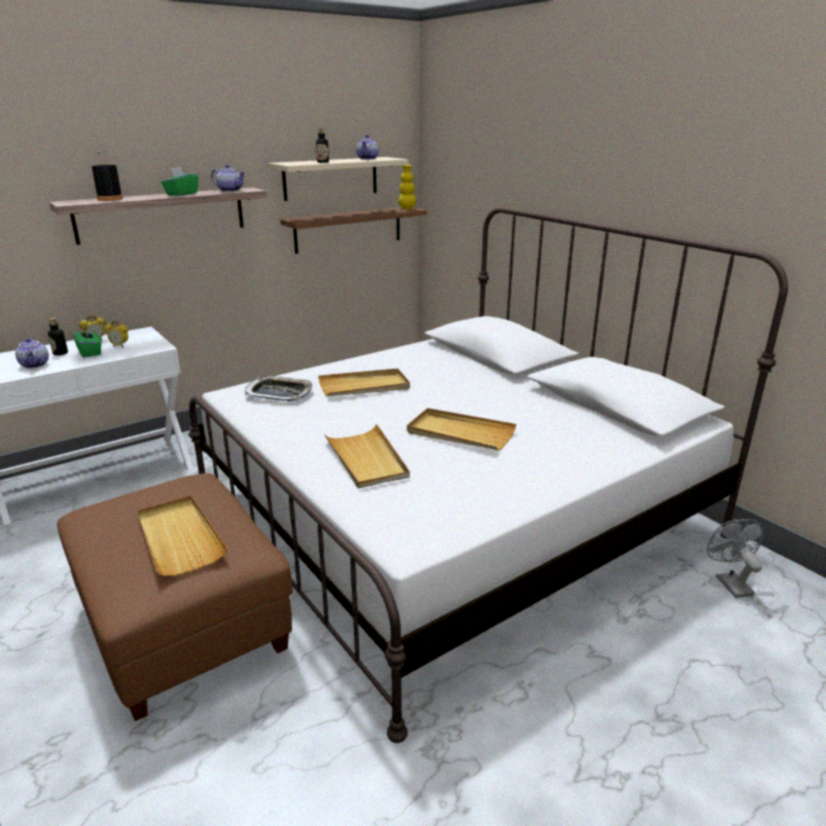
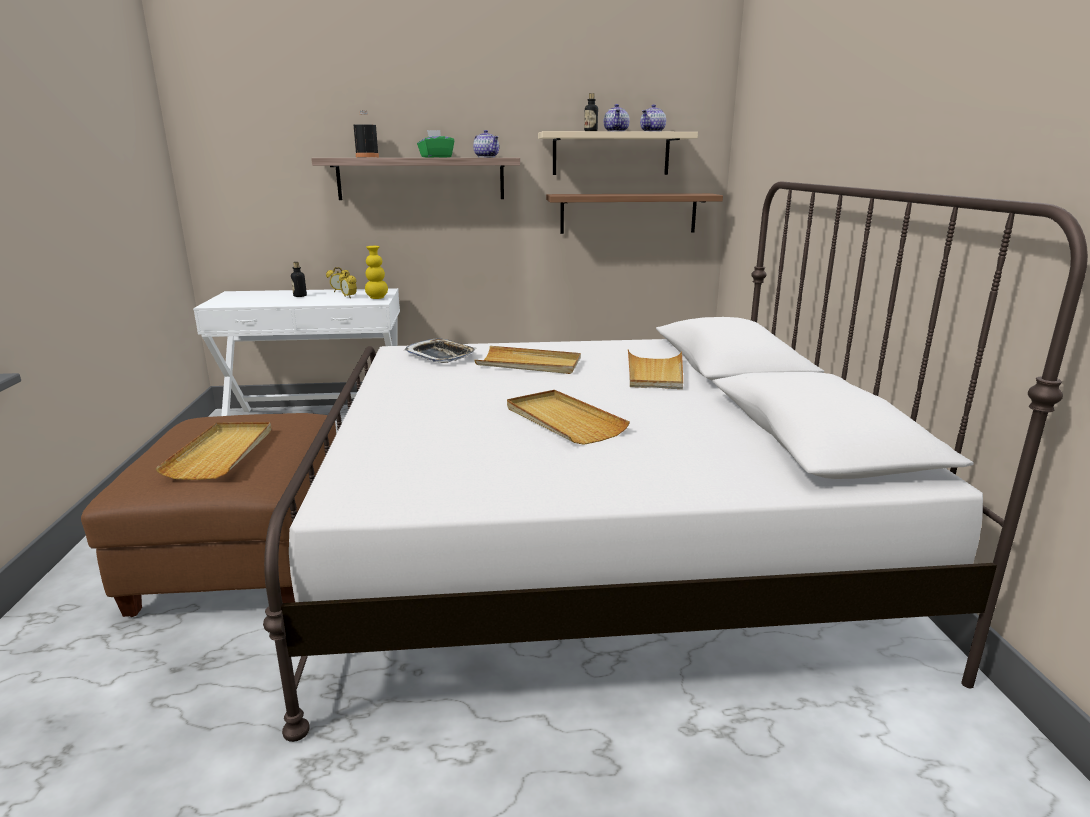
camera: 30 degrees right, 5 degrees down
(35, 365) = (270, 300): teapot -> teapot (616, 131)
(90, 352) = (321, 298): green tissue box -> none
(366, 459) = (430, 421): beige tray -> beige tray (655, 373)
(407, 208) = (701, 194): yellow vase -> yellow vase (377, 298)
(729, 582) = (914, 750): grey fan -> none

